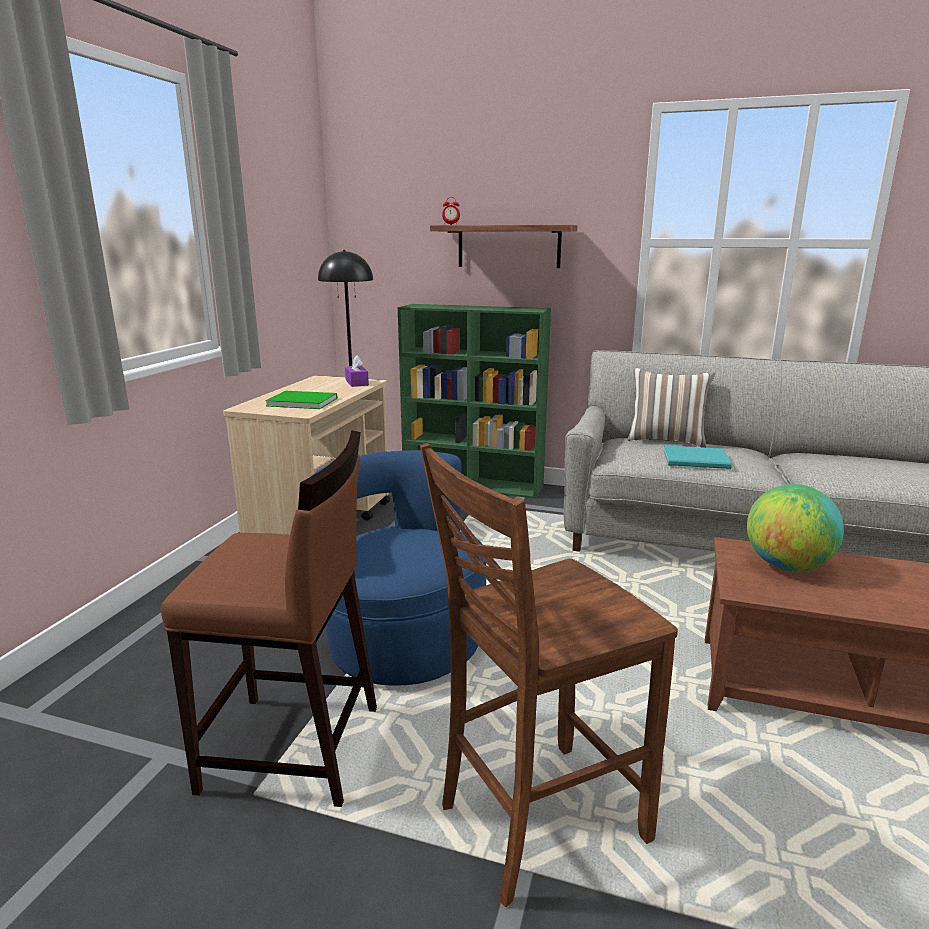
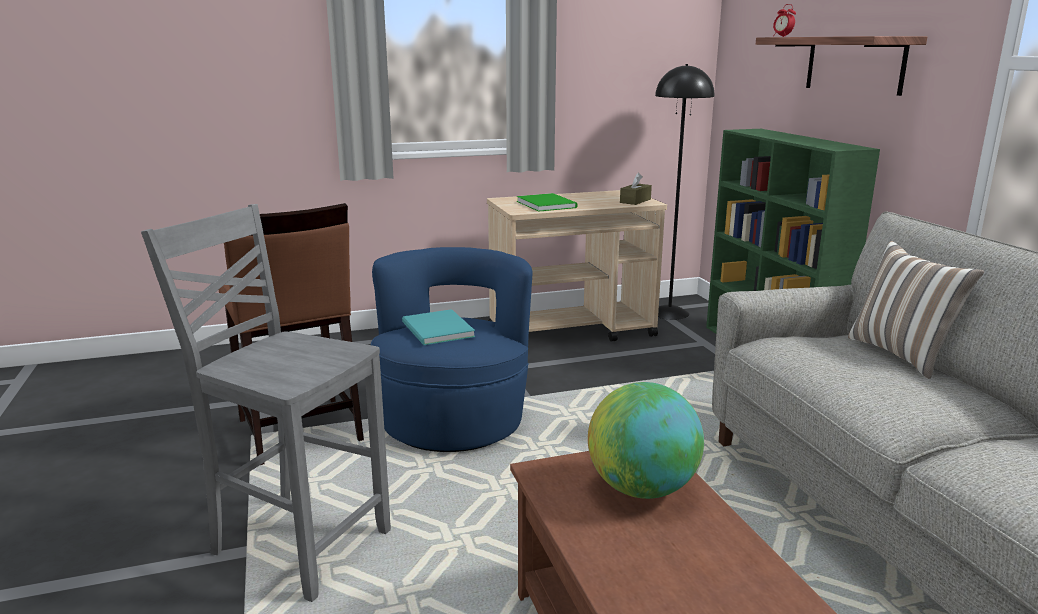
camera: 55 degrees right, 0 degrees up
(357, 382) = (635, 201): purple tissue box -> brown tissue box
(536, 820) = (298, 542): brown chair -> grey chair
(698, 460) = (845, 378): turquoise book -> turquoise book (436, 330)

